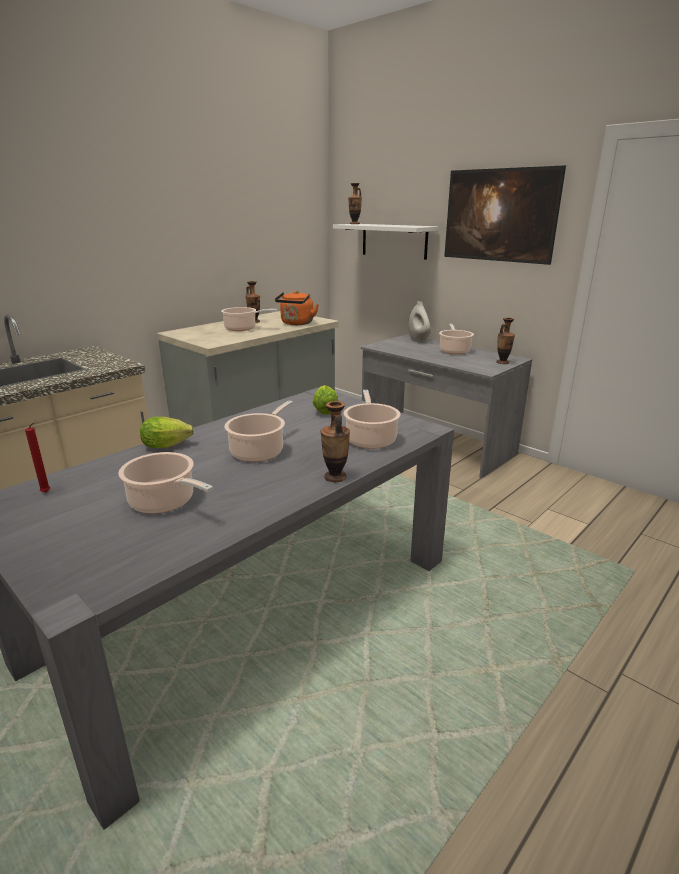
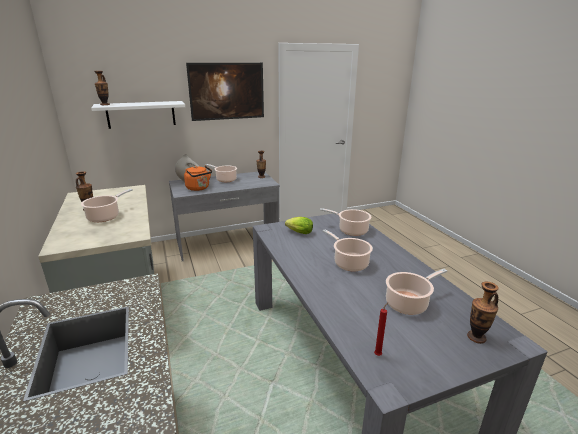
camera: 65 degrees left, 0 degrees up
(169, 446) = (320, 293): lettuce -> none
(296, 324) = (128, 197): orange kettle -> orange kettle (199, 188)
(335, 477) = (394, 249): vase -> vase (476, 337)

